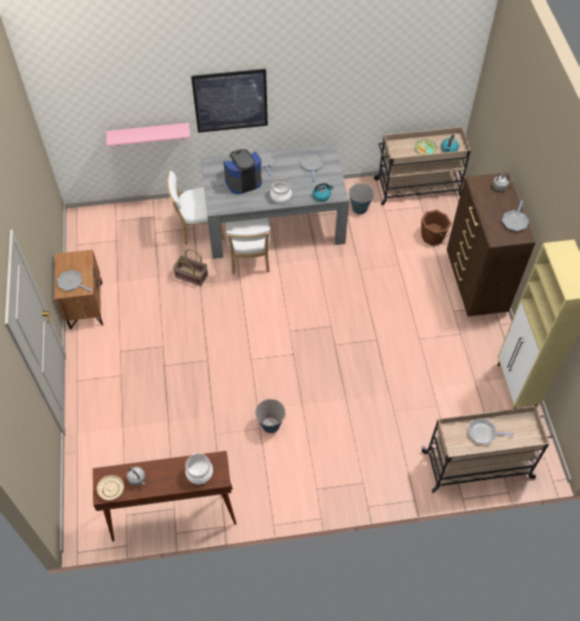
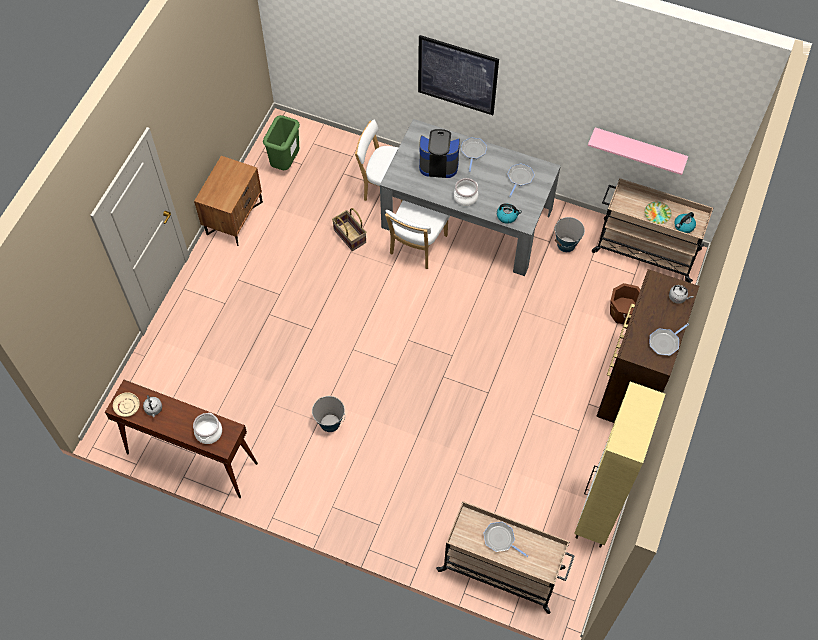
camera: 30 degrees right, 5 degrees up
(72, 283) = (218, 192): frying pan -> none
(102, 245) = (285, 162): none -> green trash can
(149, 134) = (368, 73): pink shelf -> pink shelf (639, 149)

